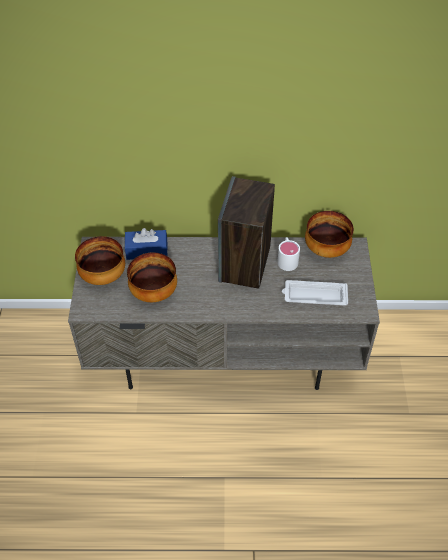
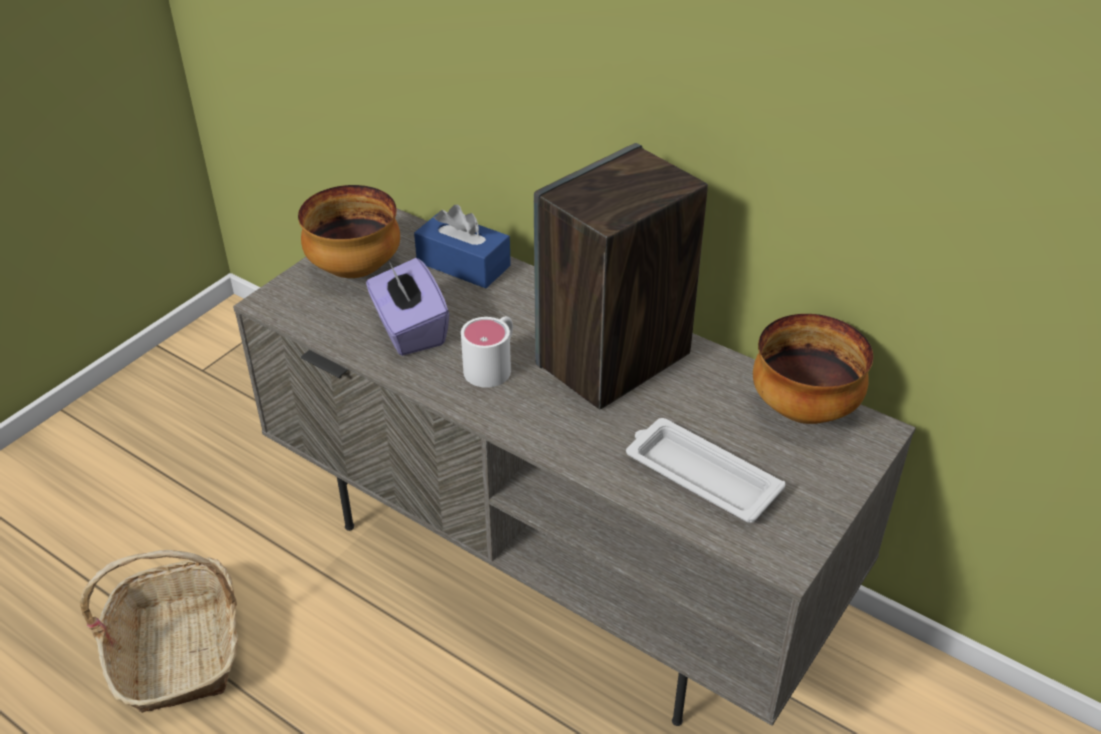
camera: 35 degrees right, 10 degrees down
(107, 478) = (179, 649): none -> basket
(154, 292) = (409, 330): bowl -> purple tissue box
(287, 259) = (705, 388): white mug -> white mug (493, 365)

